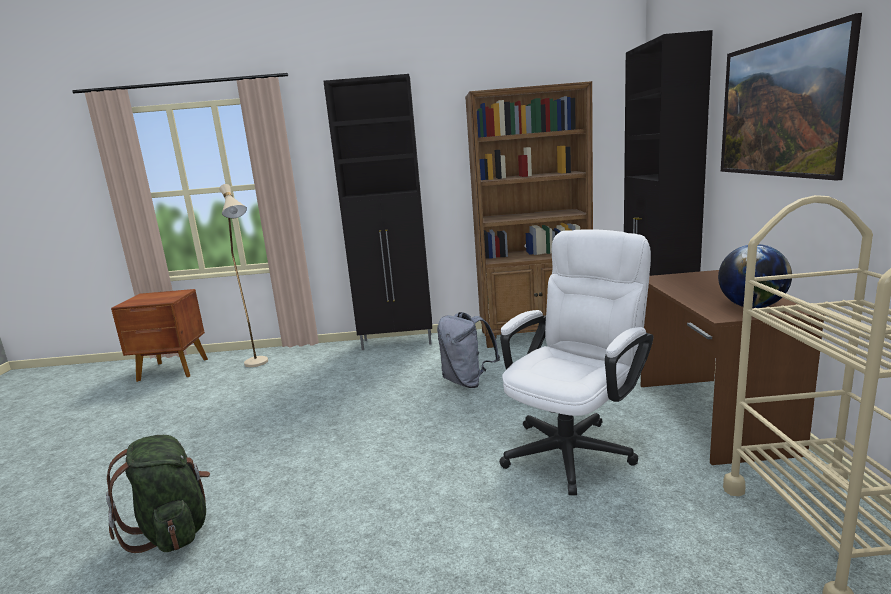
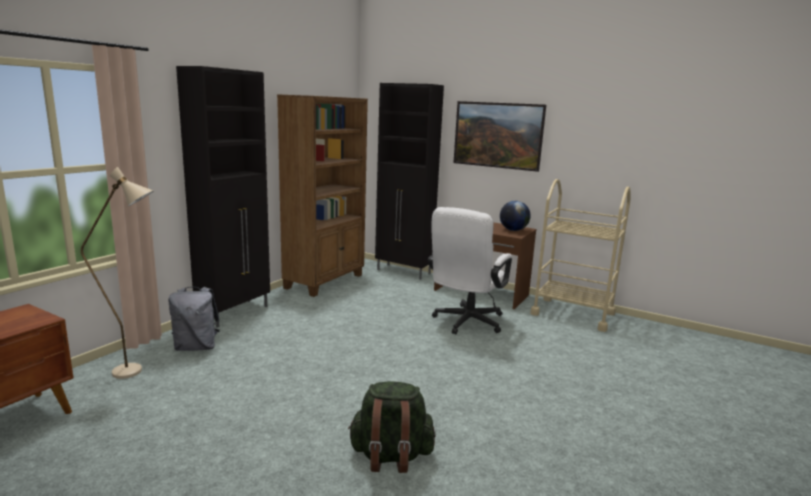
camera: 60 degrees left, 0 degrees up
(467, 381) = (351, 317): grey backpack -> grey backpack (196, 347)
(574, 447) = (465, 323): white office chair -> white office chair turned 135 degrees counterclockwise

